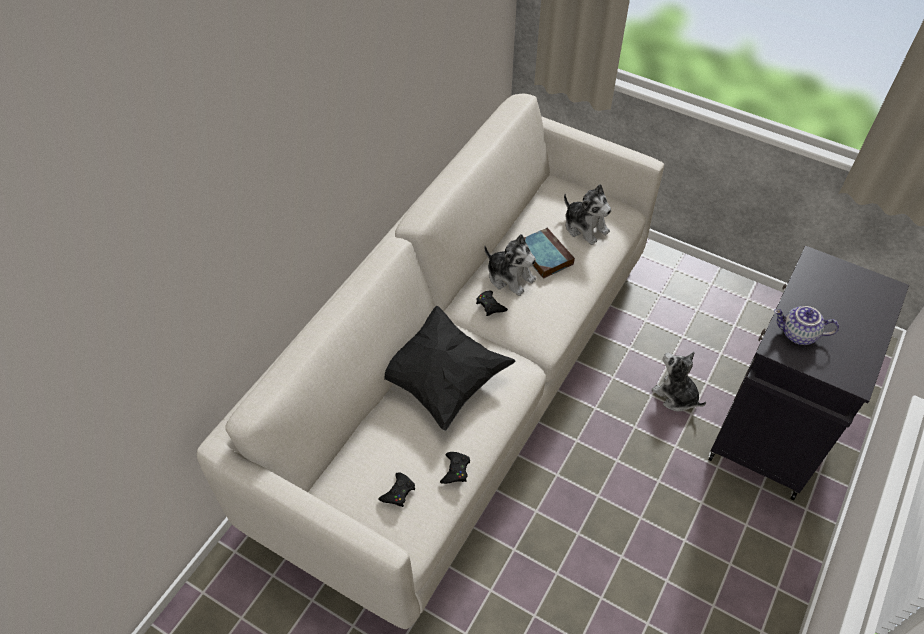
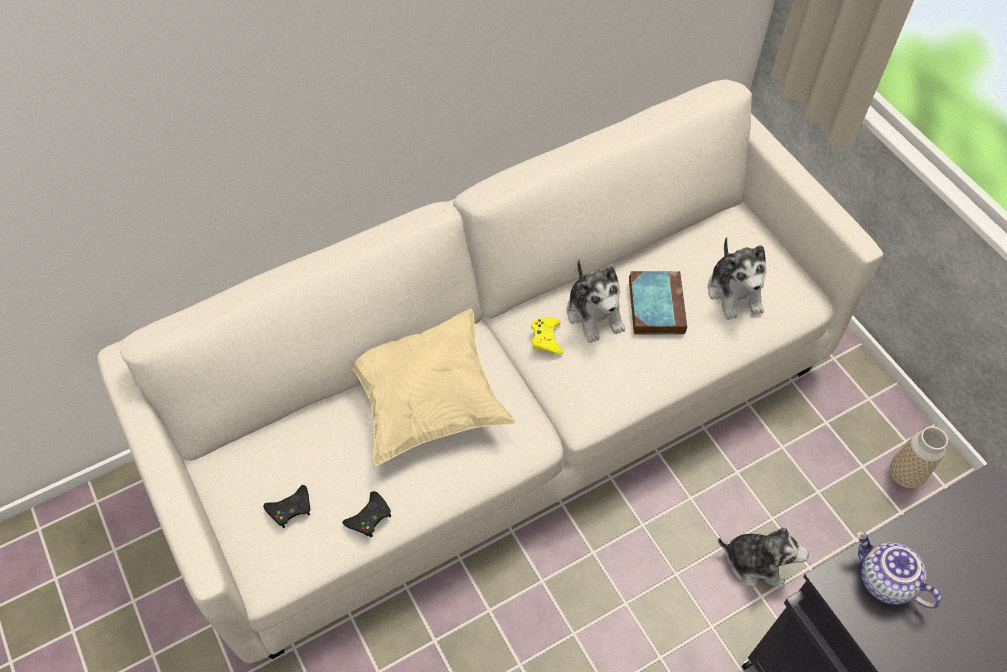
camera: 30 degrees right, 5 degrees up
(441, 379) = (428, 400): black pillow -> beige pillow
(490, 305) = (546, 338): black game controller -> yellow game controller
(675, 395) = (756, 562): plush toy -> plush toy turned 120 degrees clockwise
(723, 303) = (904, 475): none -> vase

